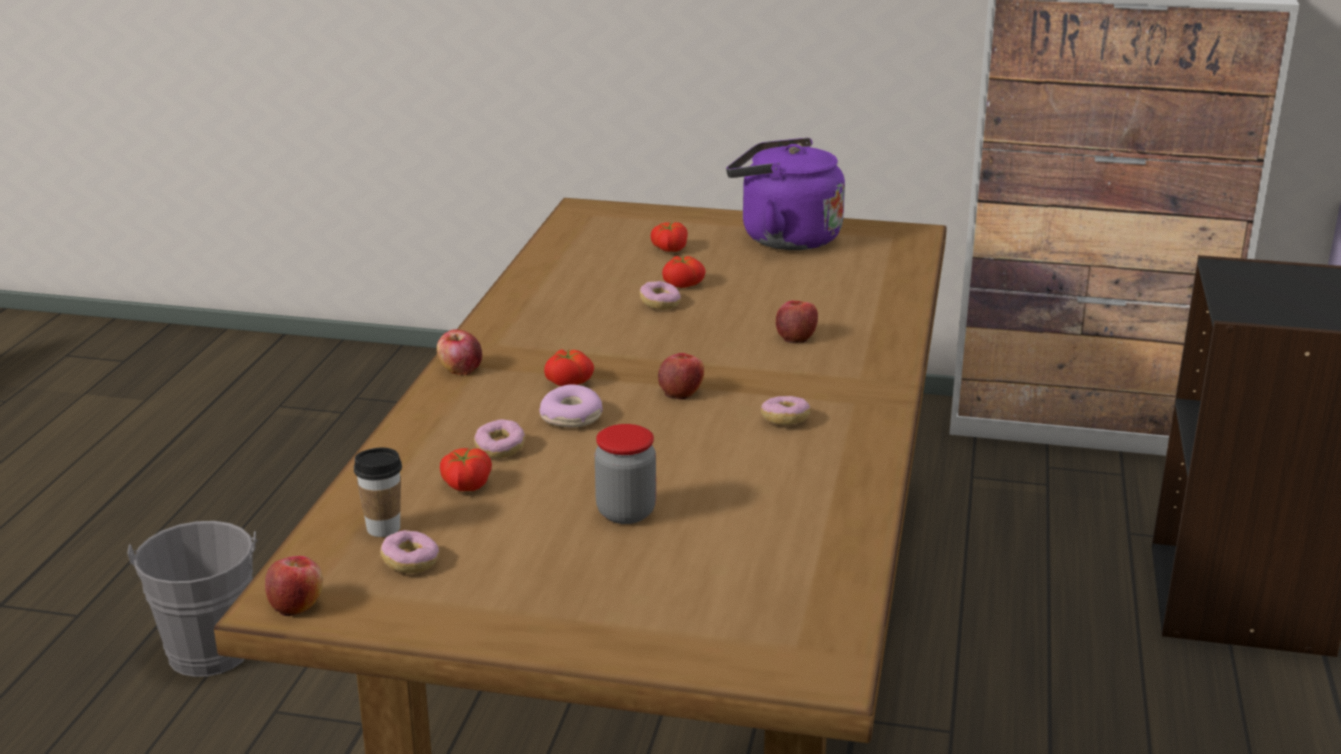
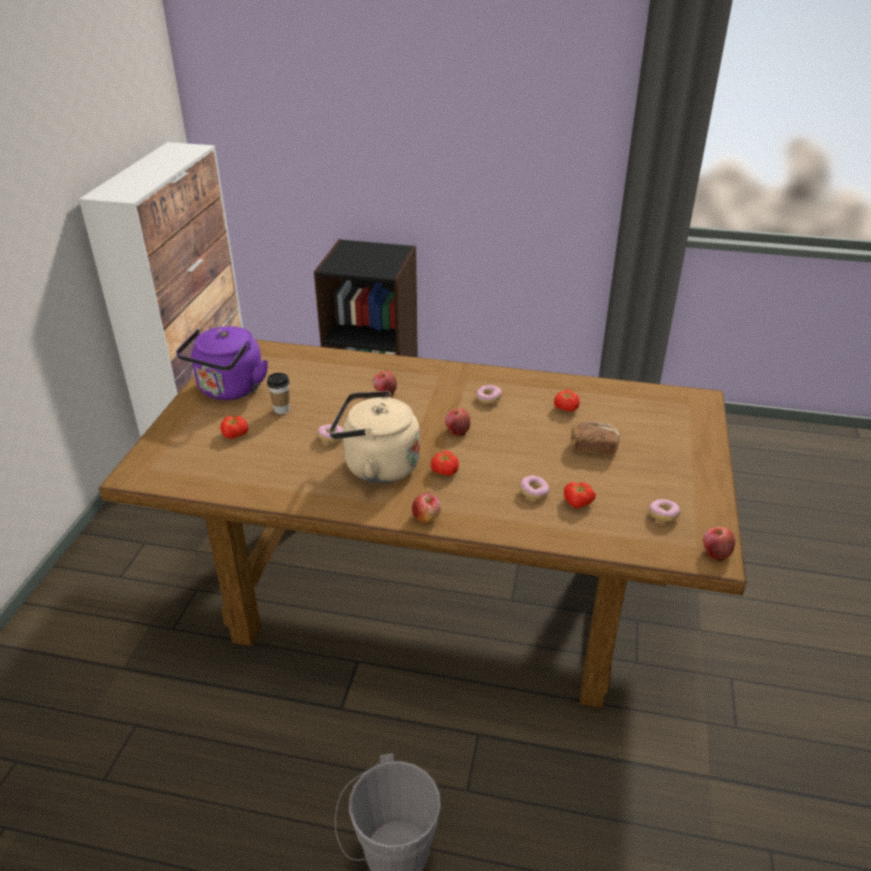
camera: 90 degrees left, 10 degrees up
(383, 528) = (631, 529): cup -> cup (281, 409)
(572, 417) = (491, 468): donut -> none
(587, 335) = (376, 466): none -> beige kettle
(626, 512) = (593, 447): jar -> bread
(682, 284) = (298, 429): tomato -> tomato (565, 408)

